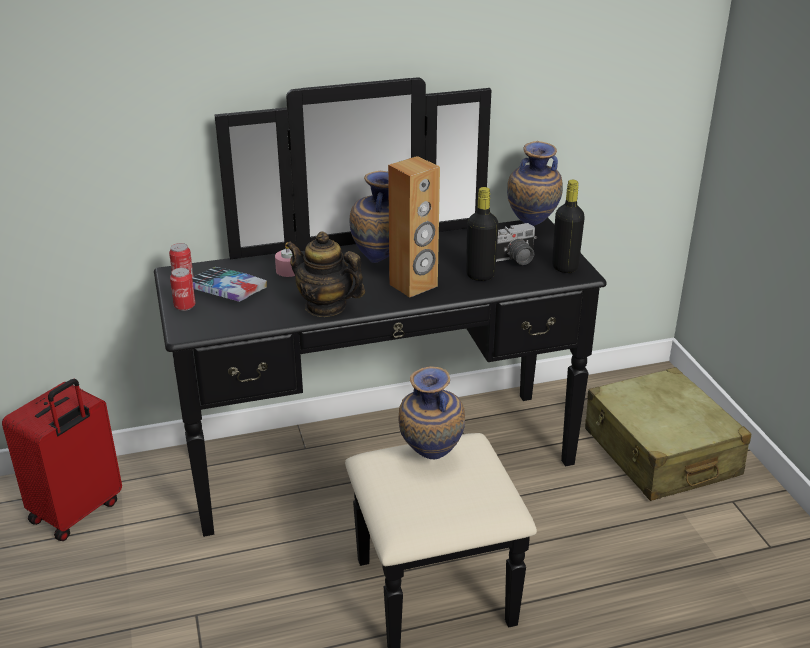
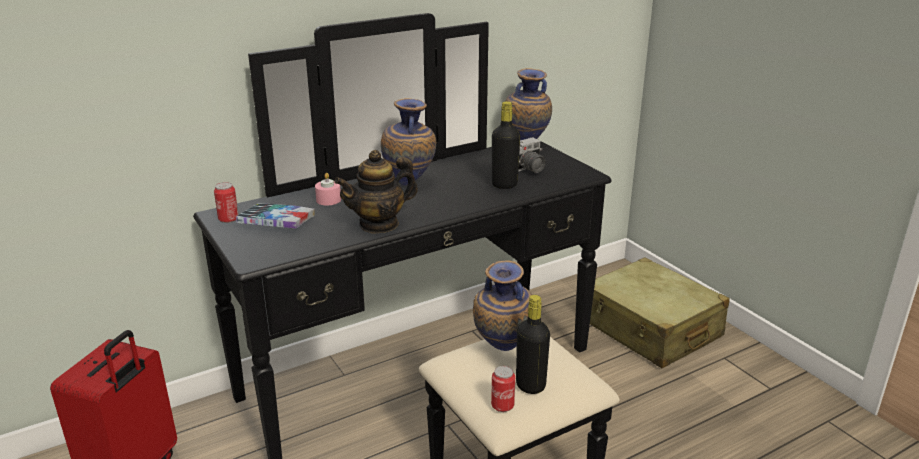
camera: 15 degrees left, 5 degrees down
(184, 306) = (240, 240): can -> can (502, 406)
(326, 306) = (379, 224): teapot -> teapot turned 45 degrees counterclockwise
(413, 285) = (450, 199): brown speaker -> none
(565, 267) = (571, 171): black bottle -> black bottle (530, 385)

